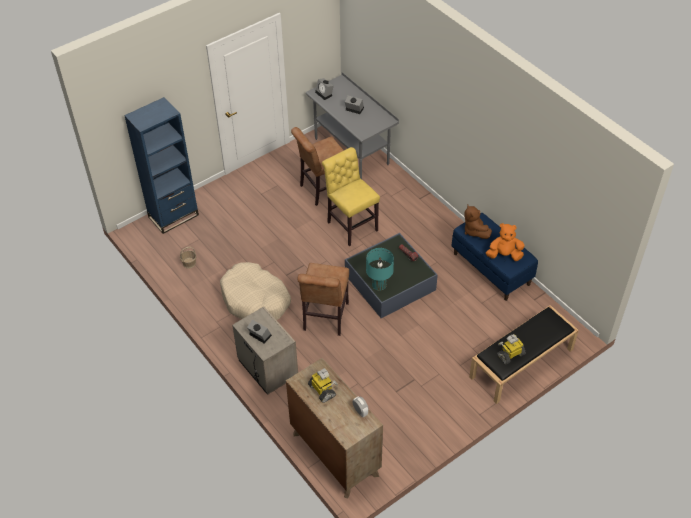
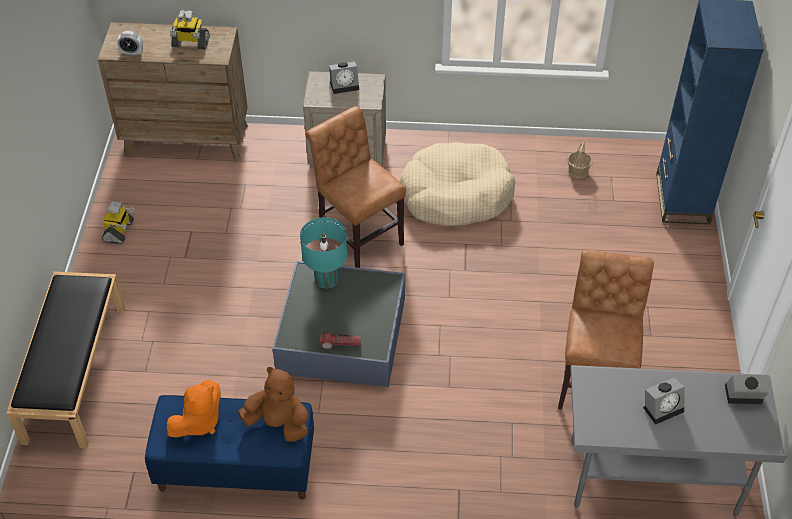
camera: 130 degrees right, 0 degrees up
(350, 225) = (488, 365): yellow chair -> none
(510, 354) = (67, 304): toy robot -> toy robot (119, 231)

